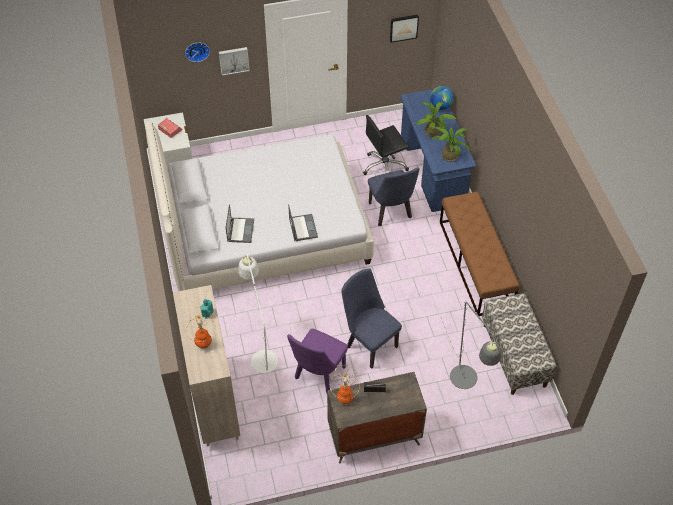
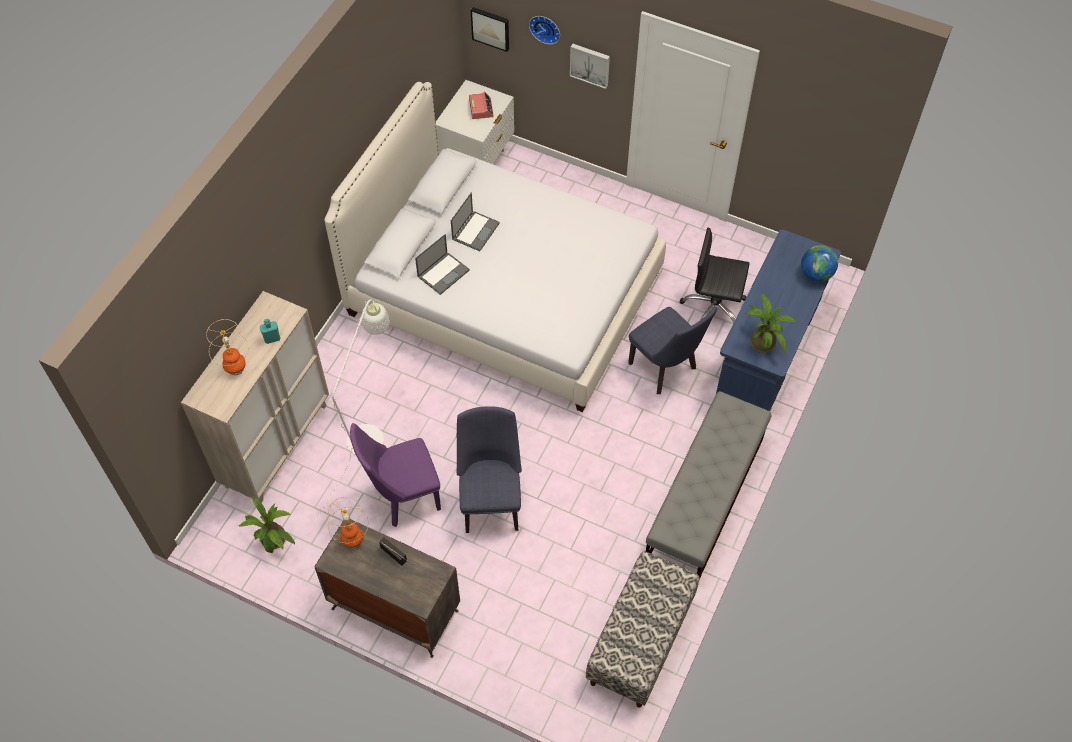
camera: 40 degrees right, 5 degrees up
(303, 227) = (511, 315): laptop -> laptop (476, 230)
(391, 213) = (666, 369): blue chair -> blue chair turned 60 degrees counterclockwise
(403, 27) = (830, 141): picture -> picture (491, 28)
(434, 132) = (774, 302): potted plant -> potted plant (274, 541)
(466, 383) = (552, 630): grey floor lamp -> none
(475, 264) = (704, 500): brown bench -> grey bench

